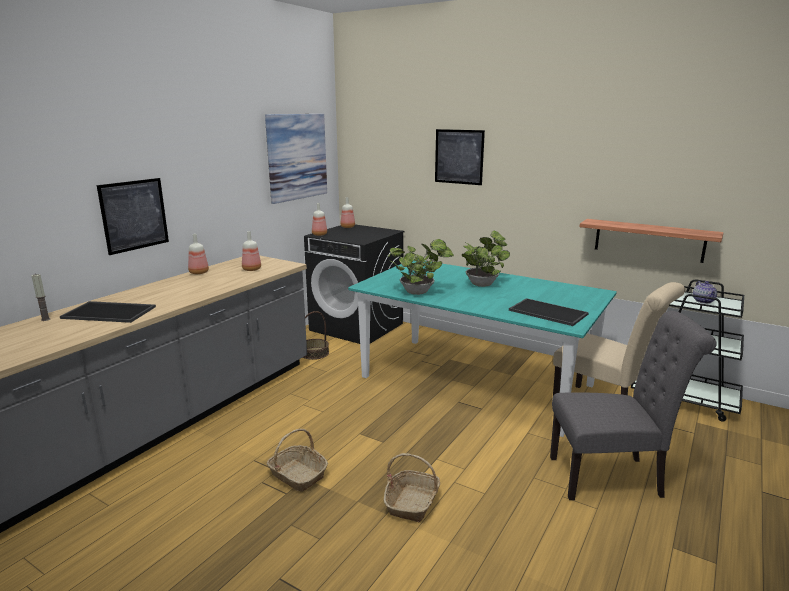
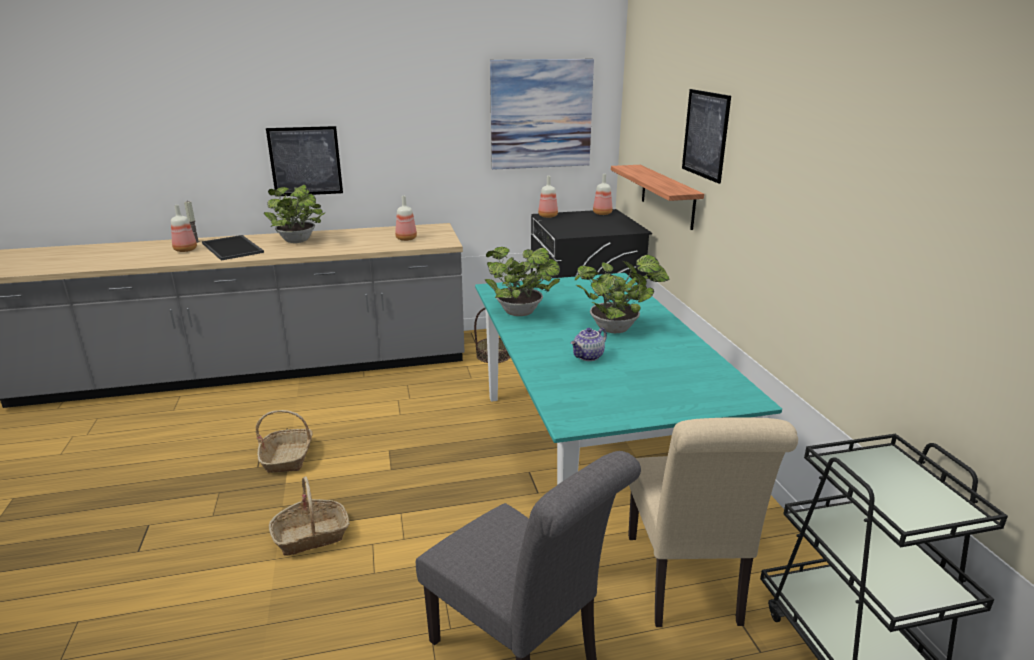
camera: 45 degrees right, 5 degrees up
(162, 292) = (299, 241): none -> potted plant
(198, 273) = (364, 231): bottle -> bottle (185, 250)
(546, 312) = (590, 392): tray -> none
(649, 240) = (888, 339): shelf -> shelf (667, 196)
(704, 301) = (902, 489): teapot -> teapot (588, 357)

